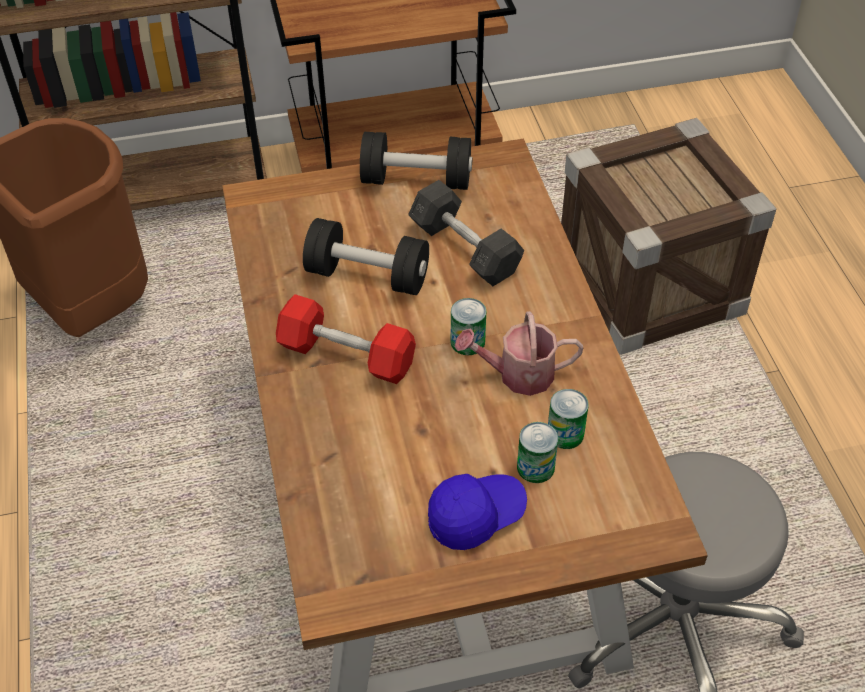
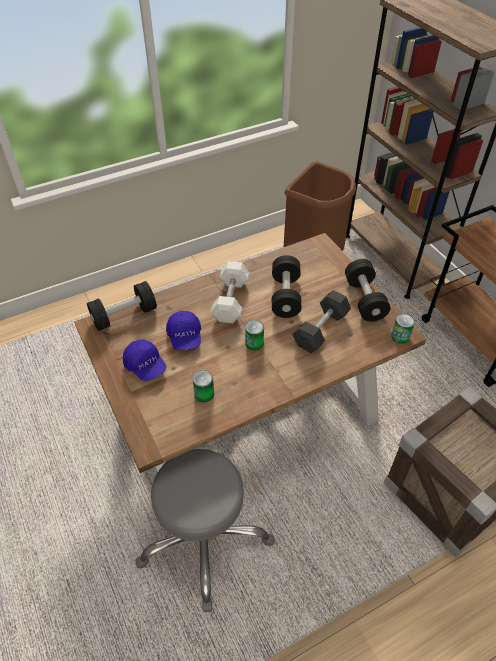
camera: 75 degrees right, 0 degrees up
(322, 539) = (124, 315): none -> black dumbbell
(346, 355) = (230, 300): red dumbbell -> white dumbbell
(419, 442) = (185, 337): none -> blue cap
(518, 375) = (238, 367): watering can -> none
(535, 467) = (179, 384): can -> can (400, 336)

